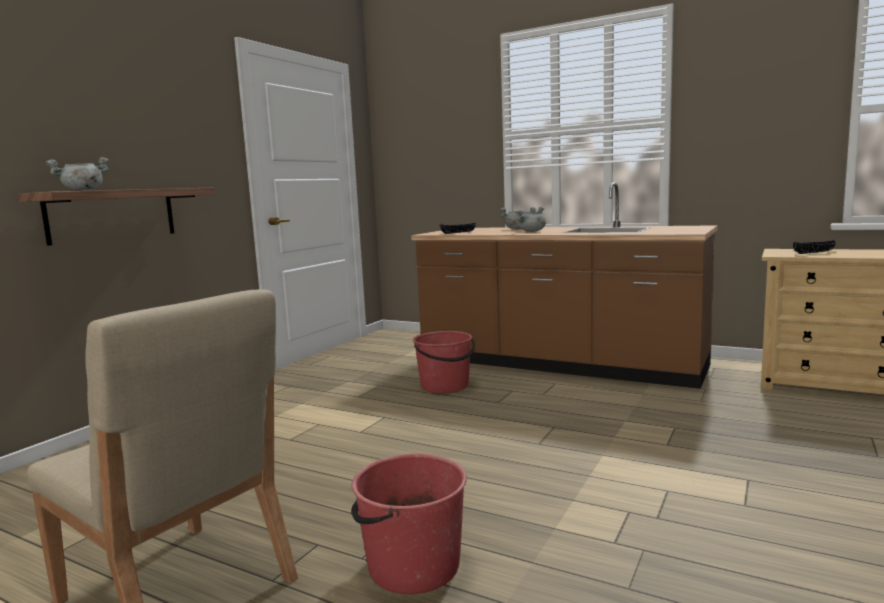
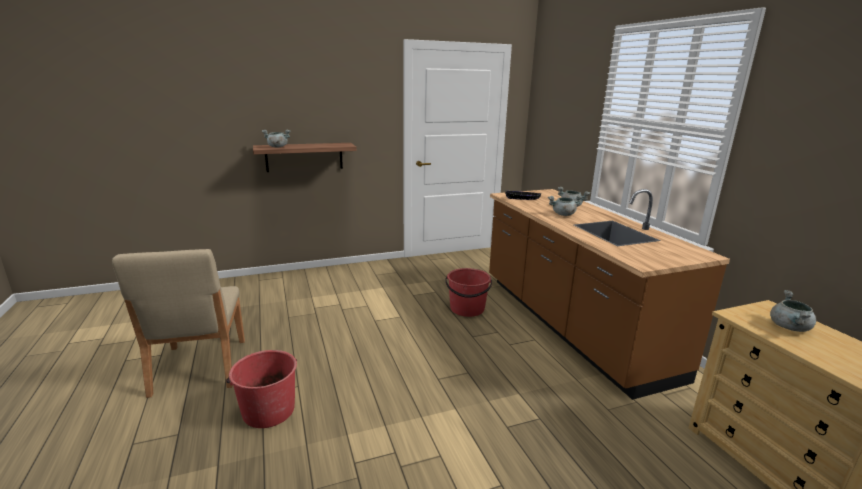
camera: 40 degrees right, 10 degrees up
(814, 252) = (790, 328): black bowl -> grey cooking pot

